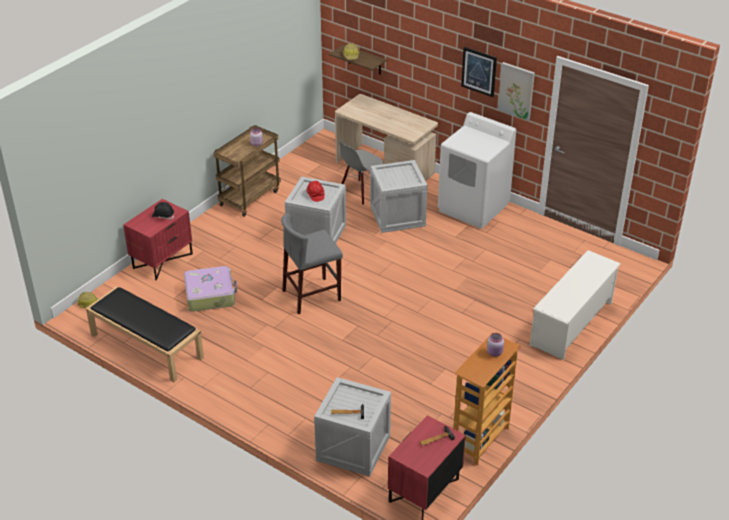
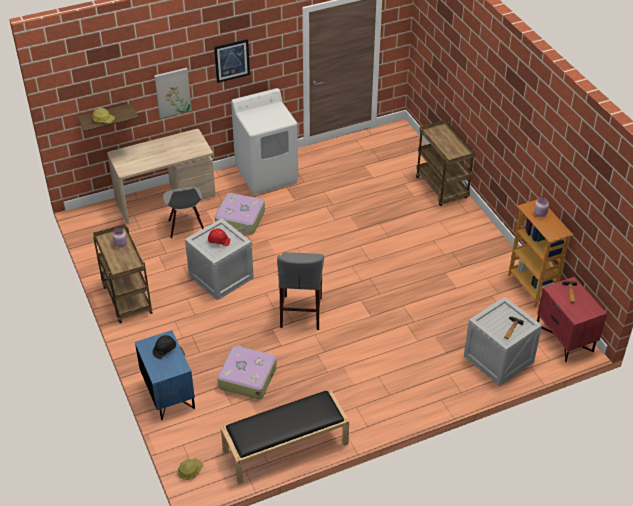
camera: 60 degrees left, 5 degrees up
(162, 260) = (168, 394): red nightstand -> blue nightstand
(398, 216) = (240, 219): crate -> suitcase
(516, 90) = (270, 56): picture -> picture (172, 92)
(572, 324) = (442, 188): white shoe rack -> brown cart

